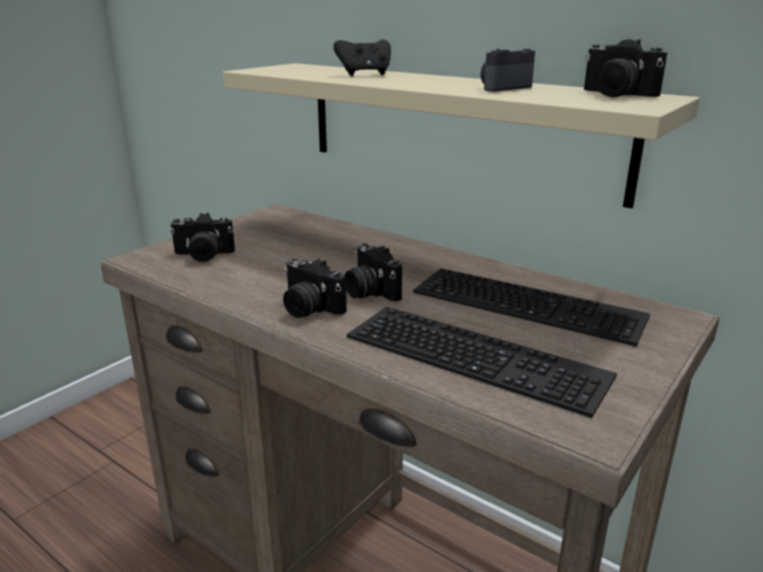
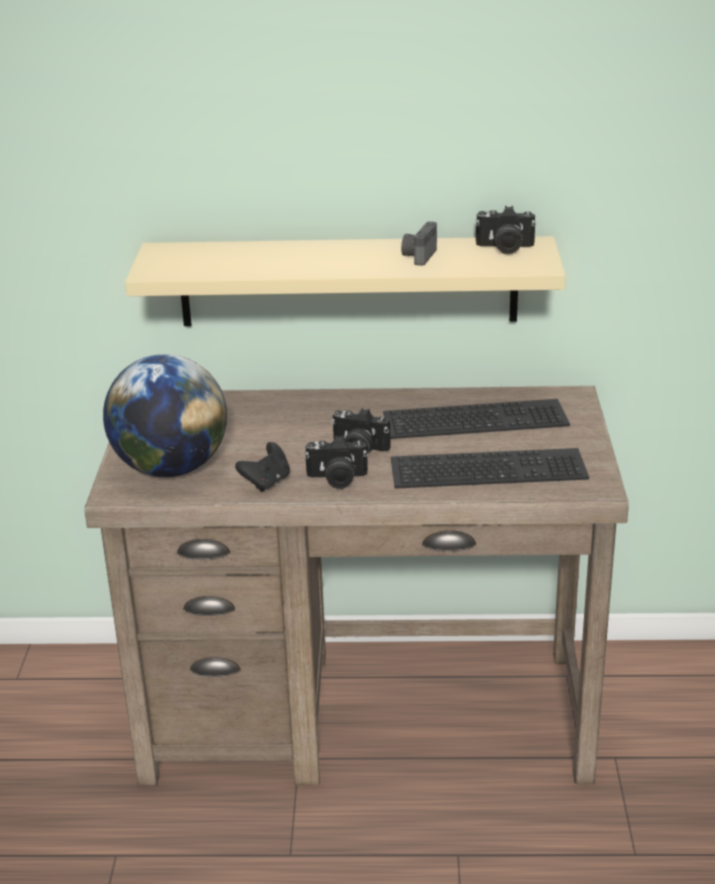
camera: 35 degrees left, 5 degrees up
(203, 255) = (171, 468): camera -> globe
(364, 74) = (270, 256): black game controller -> black game controller (266, 482)

